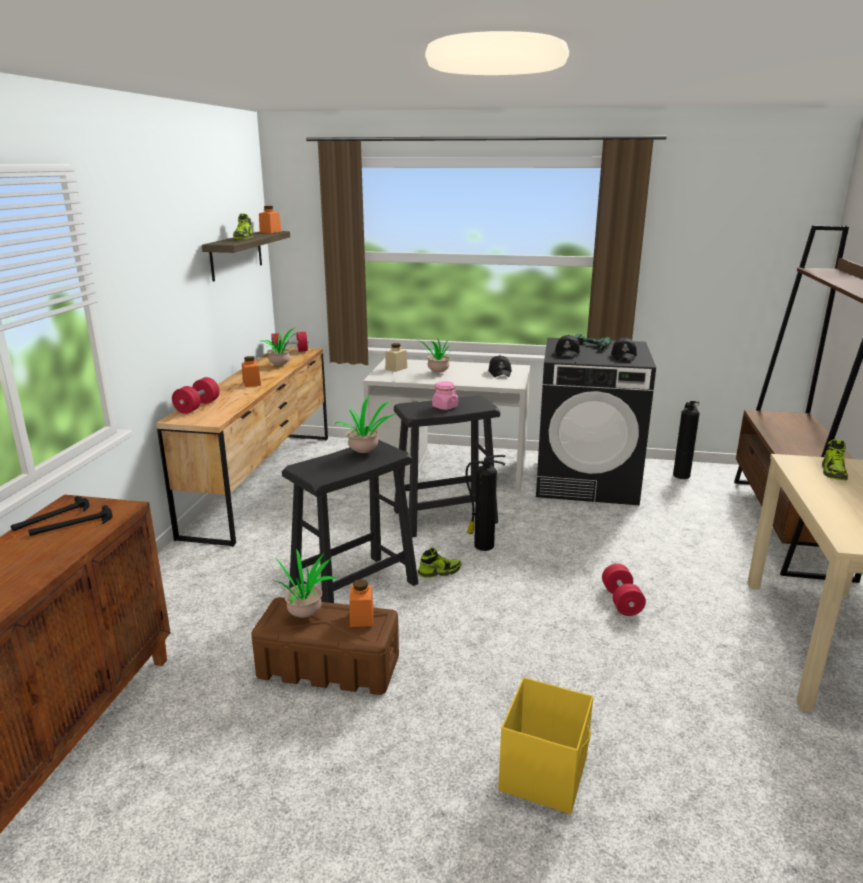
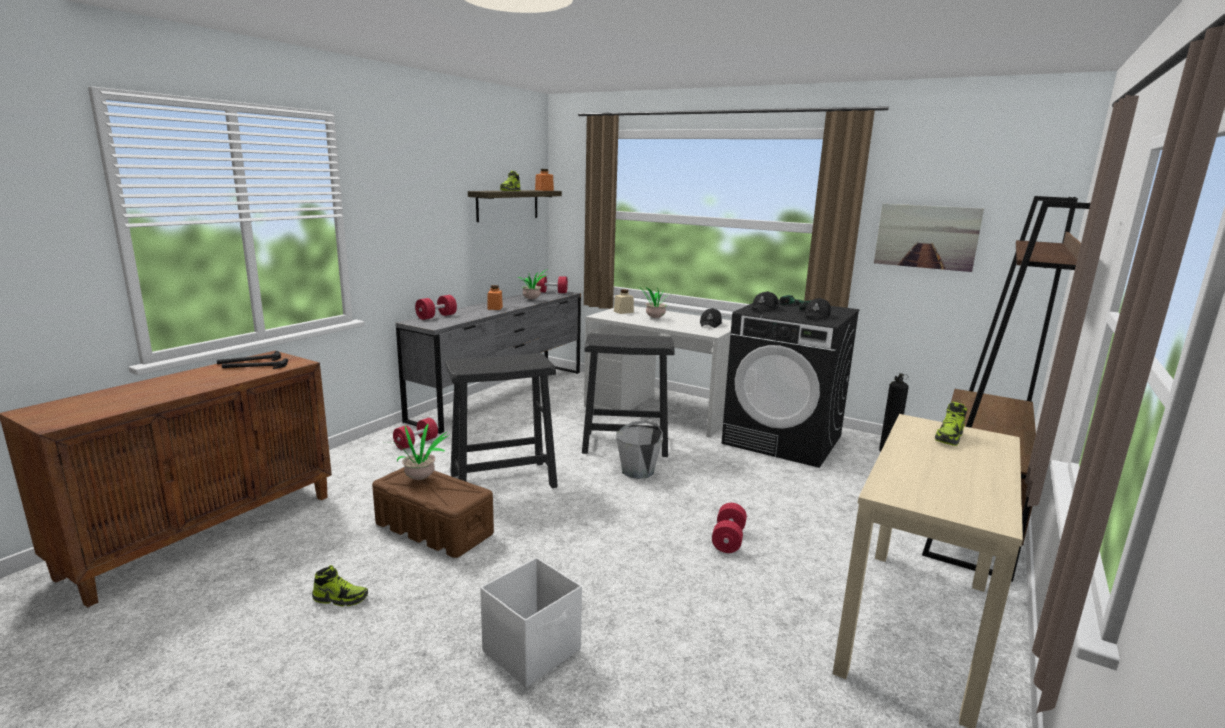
camera: 20 degrees right, 5 degrees down
(215, 564) = (416, 443): none -> red dumbbell
(263, 481) = (502, 394): brown dresser -> grey dresser
(361, 617) = (459, 489): orange jar -> none
(365, 452) = (520, 359): potted plant -> none
(439, 572) = (582, 483): shoe -> shoe (340, 598)
(444, 407) = (628, 340): pink jar -> none
(482, 545) = (638, 471): fire extinguisher -> grey bucket
(544, 773) = (533, 650): yellow storage box -> white storage box
(701, 264) = (926, 236): none -> picture

